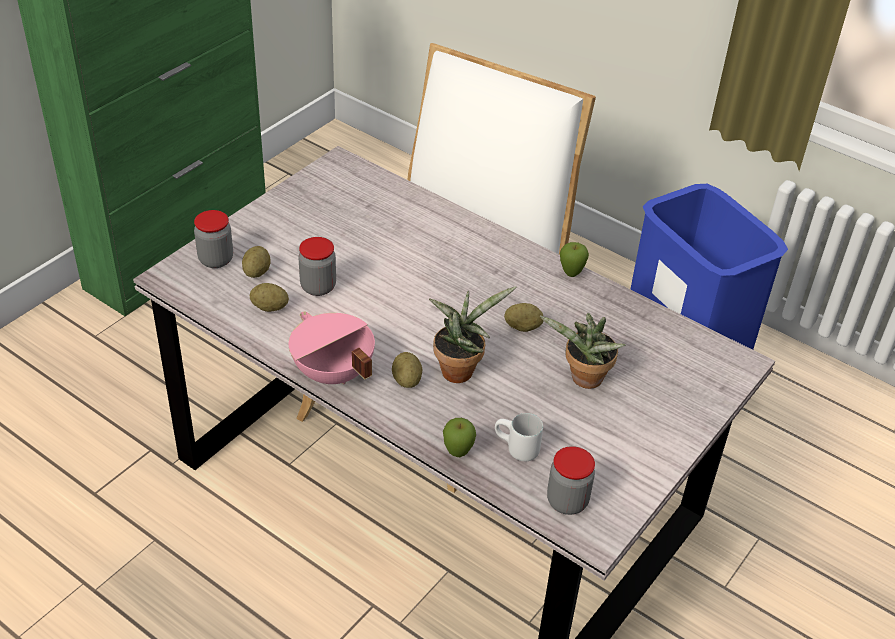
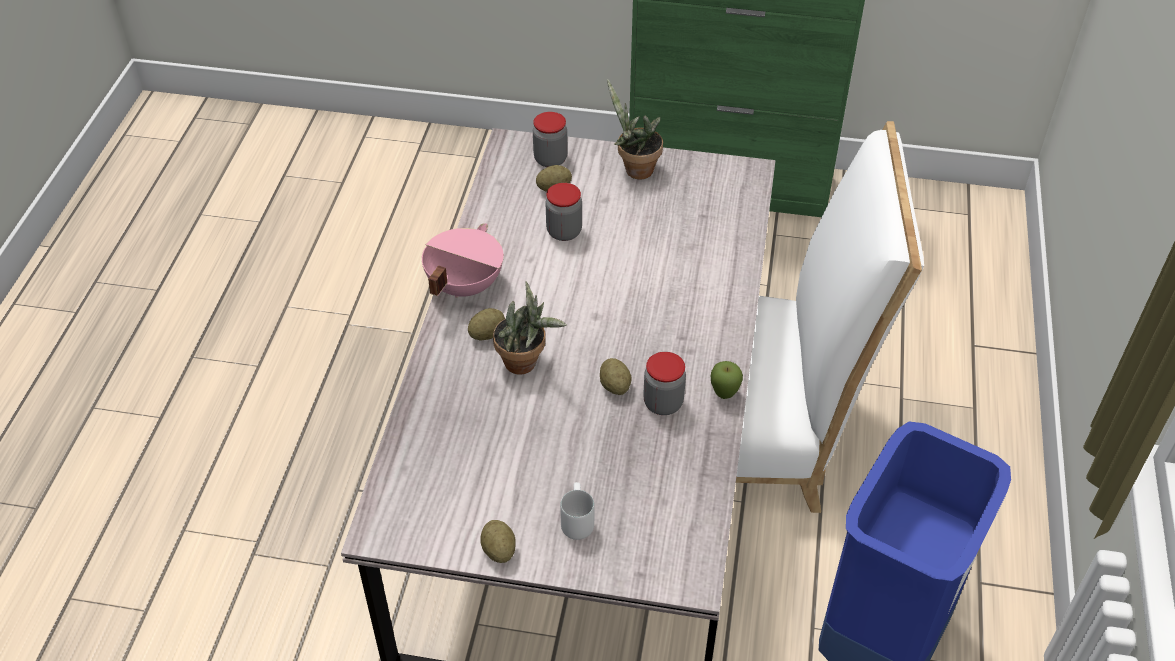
camera: 65 degrees right, 5 degrees up
(269, 307) = (516, 215): potato -> potato (499, 550)
(458, 453) = (420, 401): apple -> none
(515, 450) = (448, 439): white mug -> white mug (575, 520)
(567, 501) = (406, 497): jar -> jar (663, 403)
(583, 380) = (572, 456): potted plant -> potted plant (635, 169)

